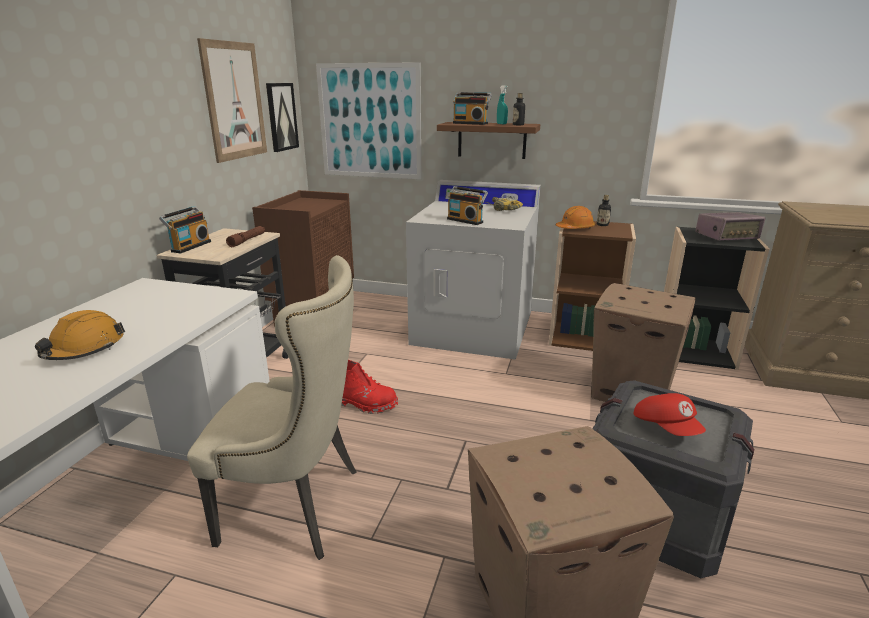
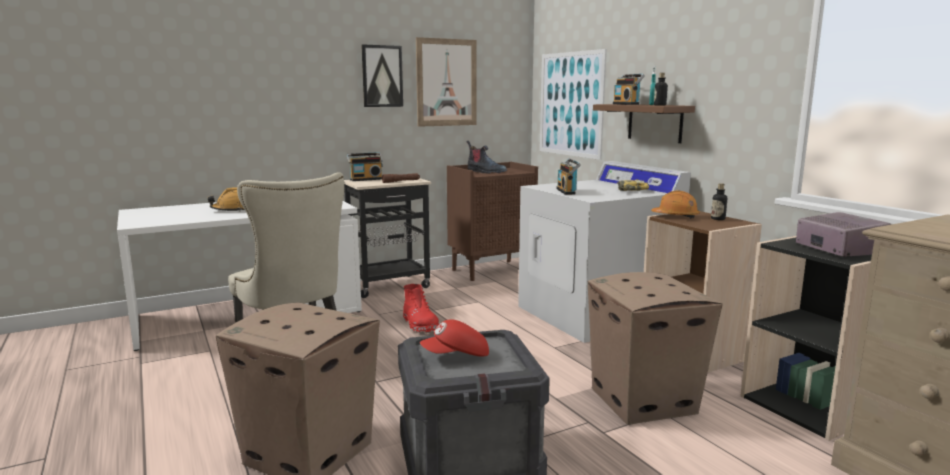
camera: 45 degrees right, 10 degrees down
(281, 117) = (502, 98): picture -> picture (382, 76)
(299, 208) = (485, 172): none -> boot
(666, 428) = (456, 356): red cap -> red cap turned 45 degrees clockwise
(727, 237) = (838, 250): radio -> radio turned 135 degrees counterclockwise

